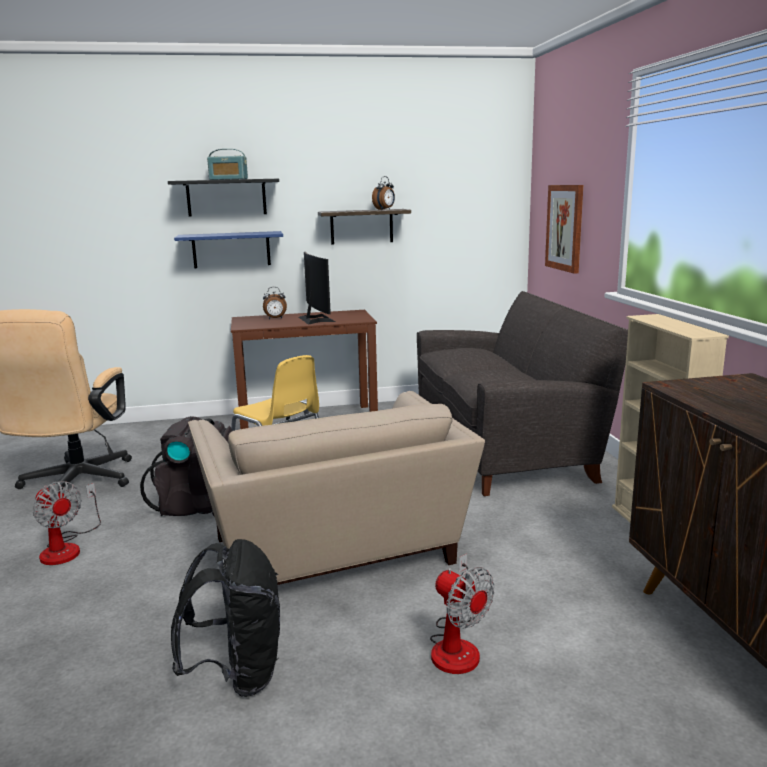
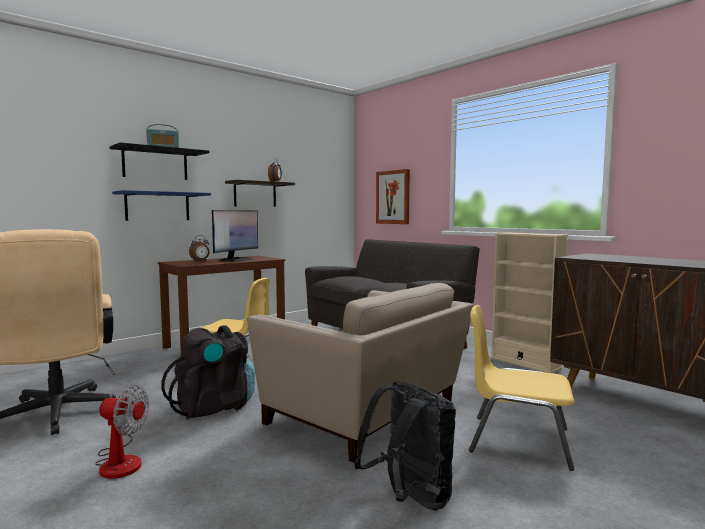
camera: 30 degrees left, 10 degrees down
(316, 319) = (236, 260): monitor -> monitor turned 75 degrees clockwise
(457, 645) = (517, 440): fan -> yellow chair

